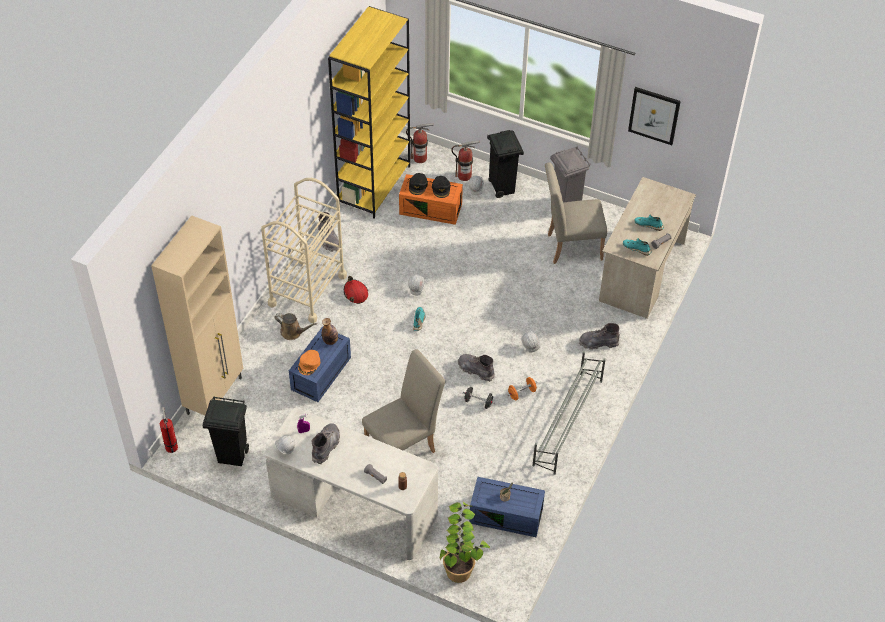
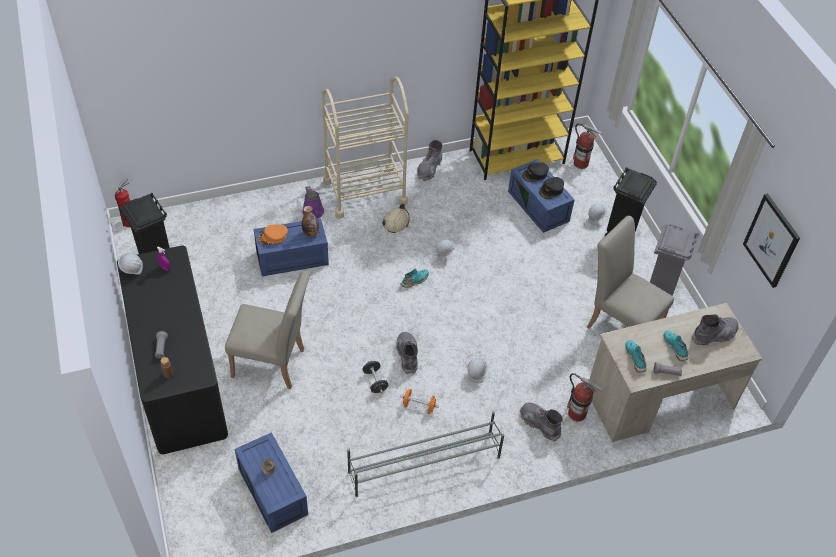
camera: 45 degrees right, 0 degrees up
(215, 395) = (204, 212): beige cabinet -> none
(293, 332) = (314, 213): brown watering can -> purple watering can
(326, 446) = (163, 293): grey boot -> grey boot (714, 335)
(353, 507) = (178, 374): white desk -> black desk
(355, 293) = (396, 222): red hard hat -> beige hard hat
(431, 208) = (539, 206): orange storage box -> blue storage box
(461, 560) = (192, 491): potted plant -> none
(464, 176) = (600, 202): fire extinguisher -> fire extinguisher (577, 413)

